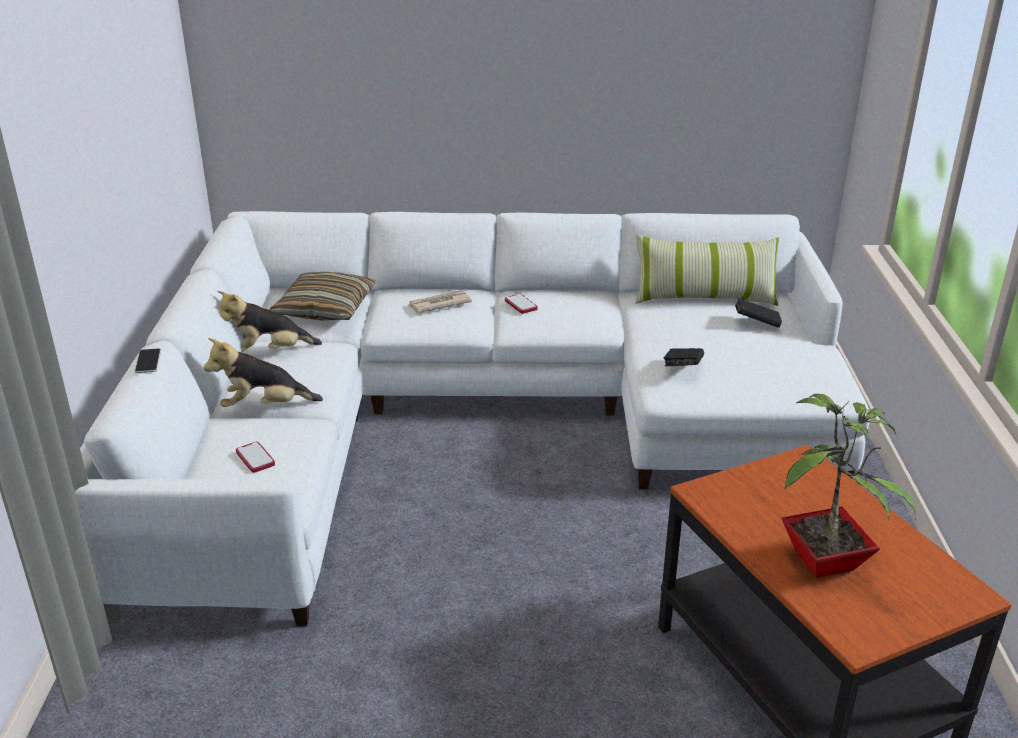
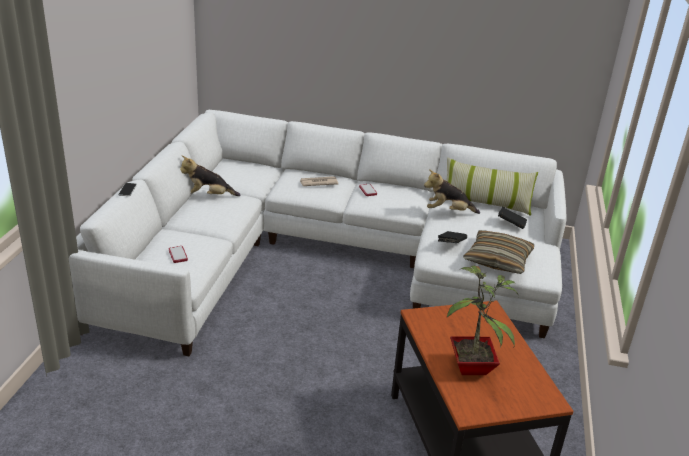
camera: 10 degrees right, 0 degrees up
(264, 406) = (194, 227): plush toy -> plush toy (448, 211)
(325, 309) = (250, 175): pillow -> pillow (498, 260)

